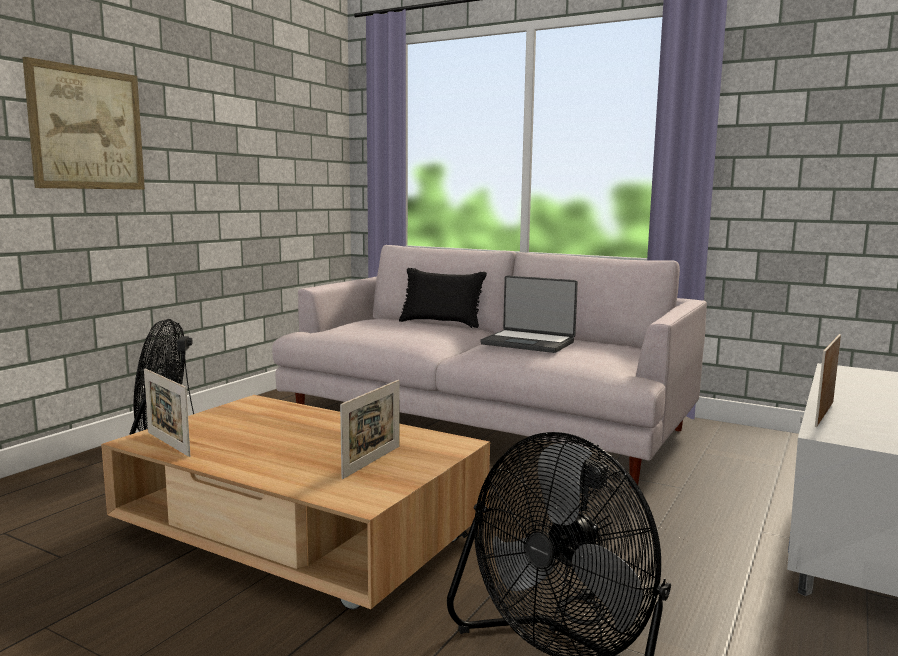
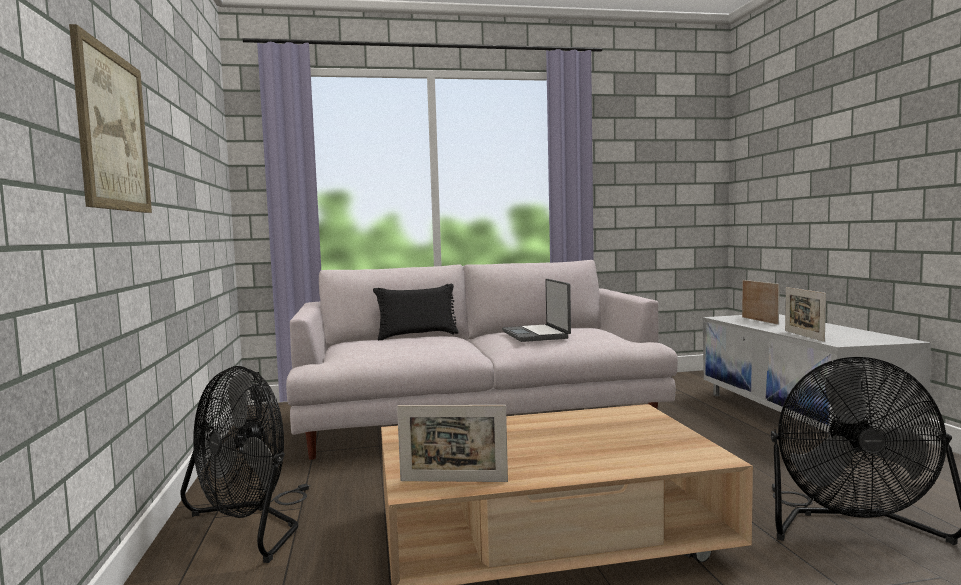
camera: 40 degrees left, 5 degrees down
(372, 461) = (634, 436): picture frame -> picture frame (759, 320)
(529, 343) = (536, 335): laptop -> laptop turned 90 degrees clockwise

